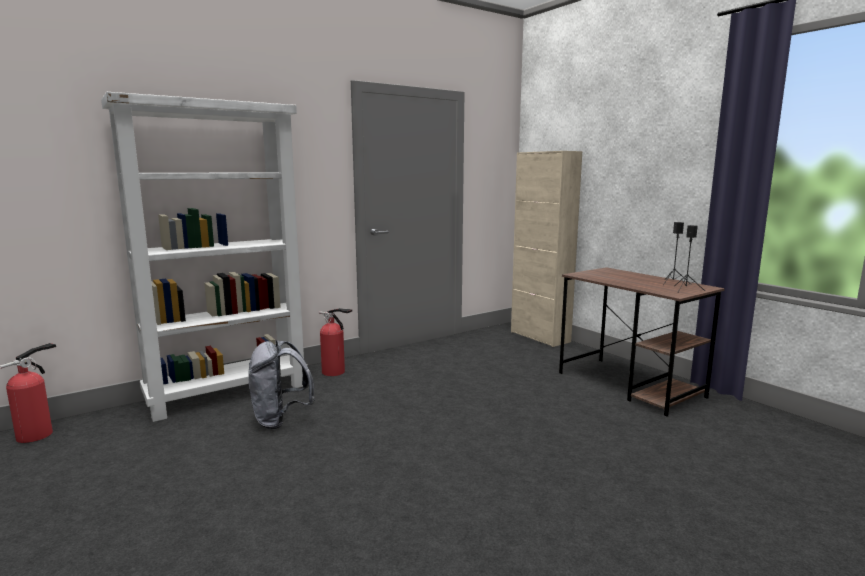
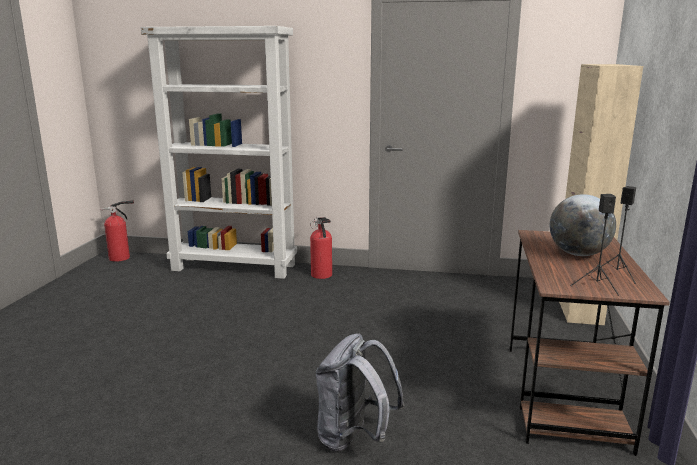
camera: 45 degrees right, 5 degrees up
(280, 420) = (225, 296): grey backpack -> grey backpack (354, 438)
(629, 278) = (578, 254): none -> globe

